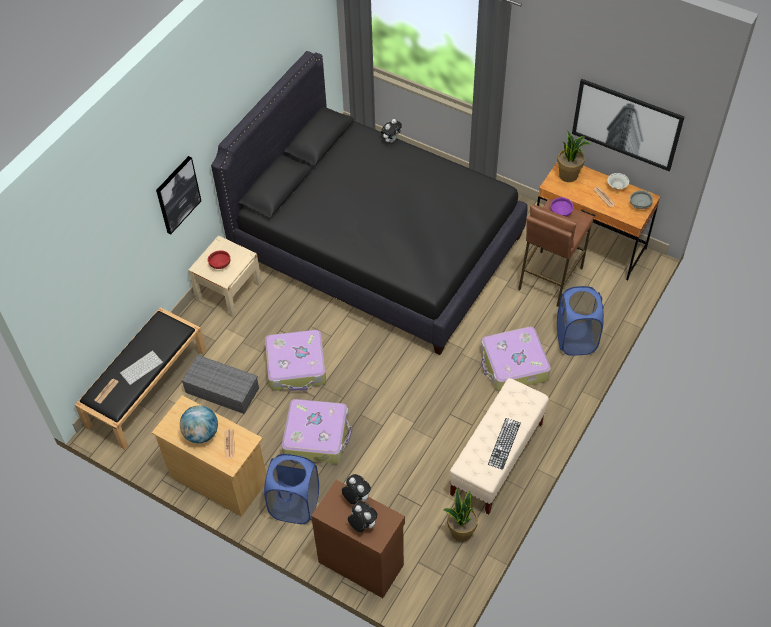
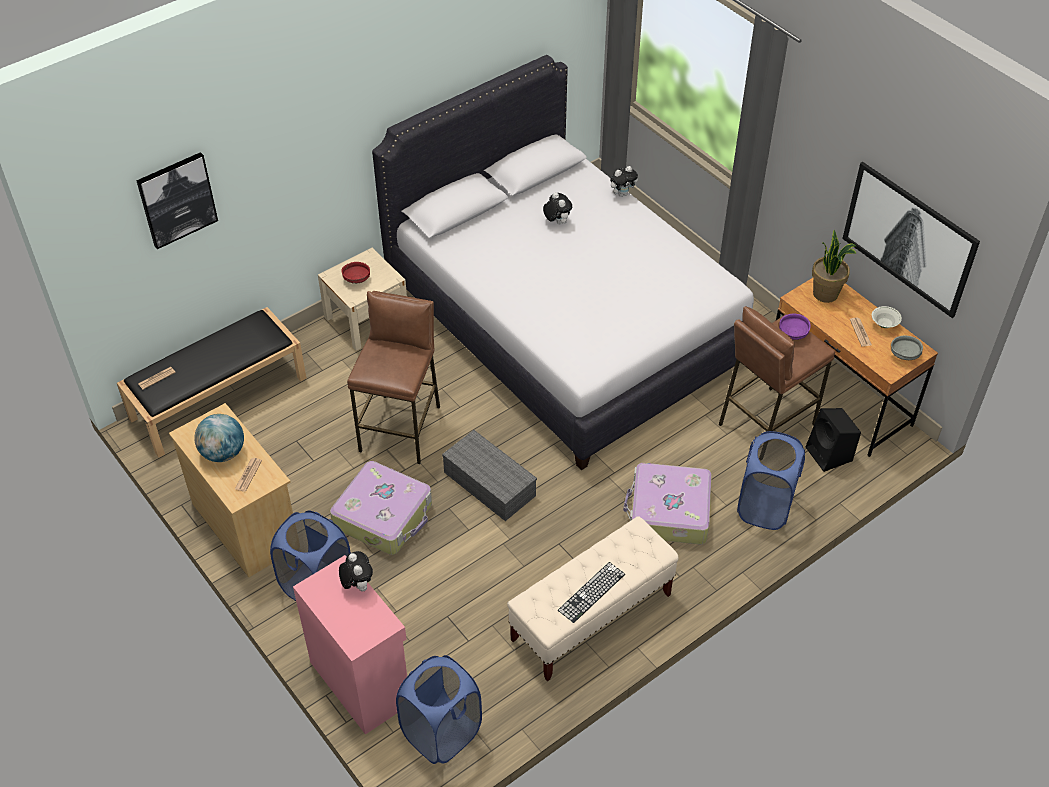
camera: 20 degrees right, 5 degrees down
(141, 367) = (209, 364): keyboard -> none
(177, 194) = (315, 170): picture -> picture (177, 199)
(221, 390) = (300, 427): grey storage box -> grey storage box (488, 484)
(297, 366) = (401, 428): suitcase -> brown stool
(361, 562) = (361, 681): brown cabinet -> pink cabinet
(362, 525) = (347, 619): plush toy -> plush toy (557, 222)
(377, 247) = (566, 323): black bed -> white bed
(434, 577) = (441, 733): none -> blue laundry basket
(461, 531) = (502, 689): potted plant -> none
(601, 287) = (830, 455): none -> black speaker

